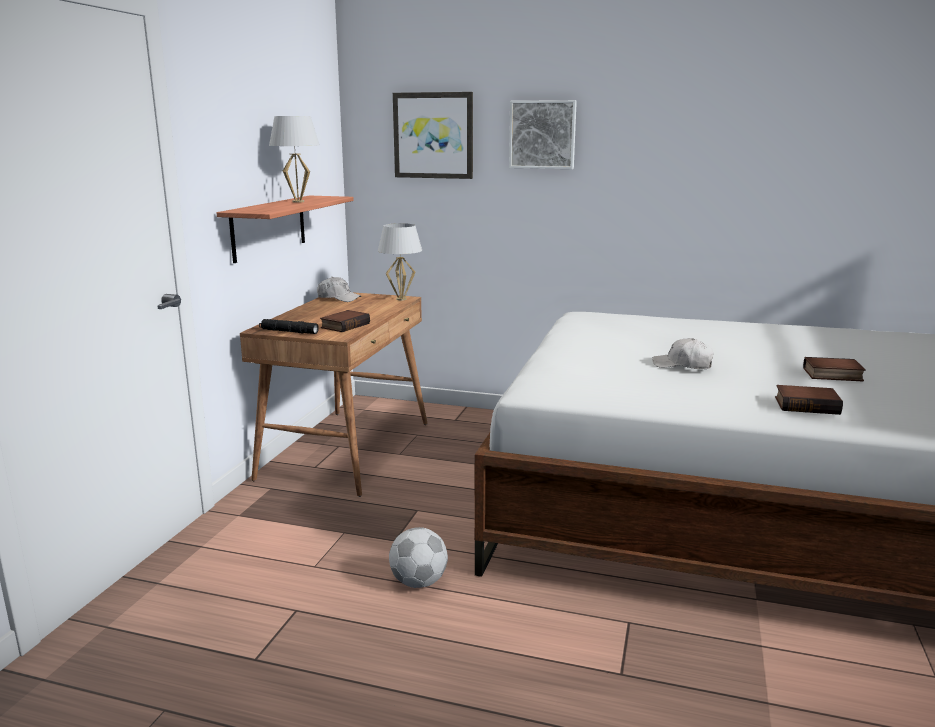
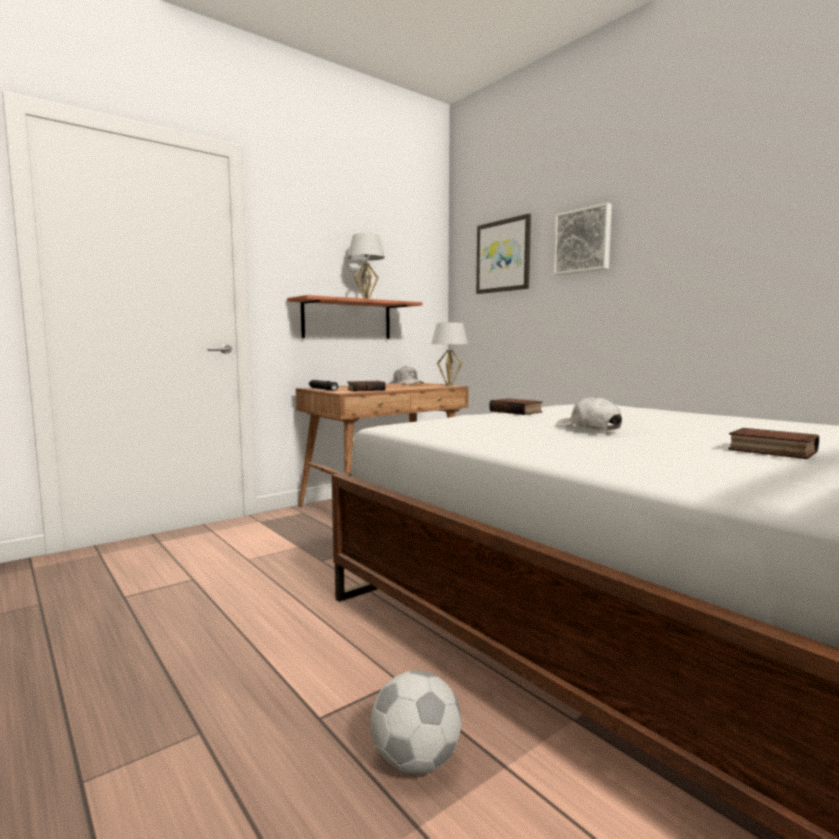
camera: 35 degrees right, 10 degrees down
(419, 582) = (291, 590): football -> football (417, 760)
(807, 405) = (651, 460): book -> book (517, 411)

